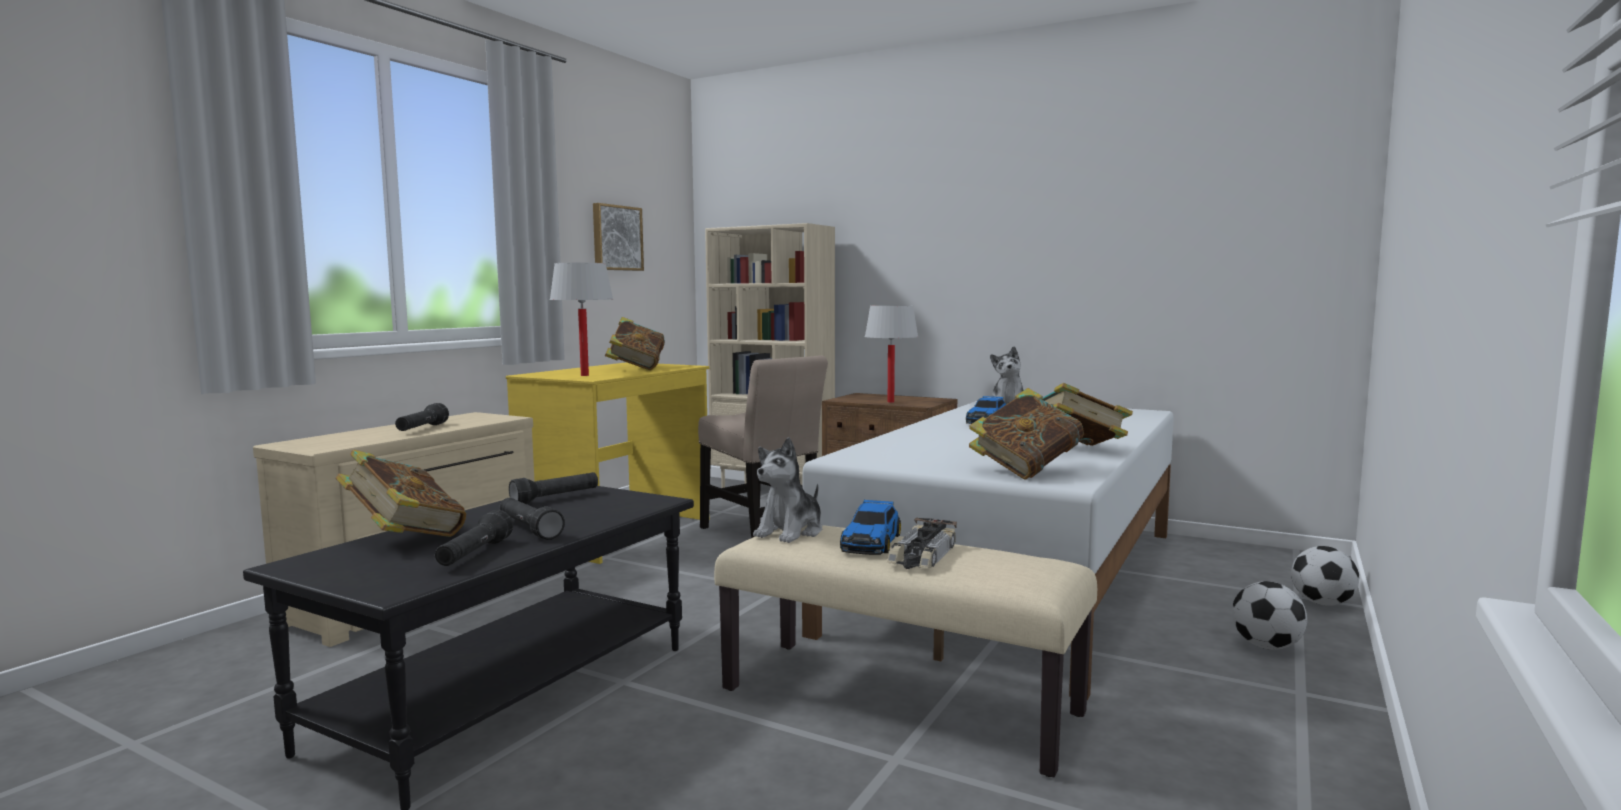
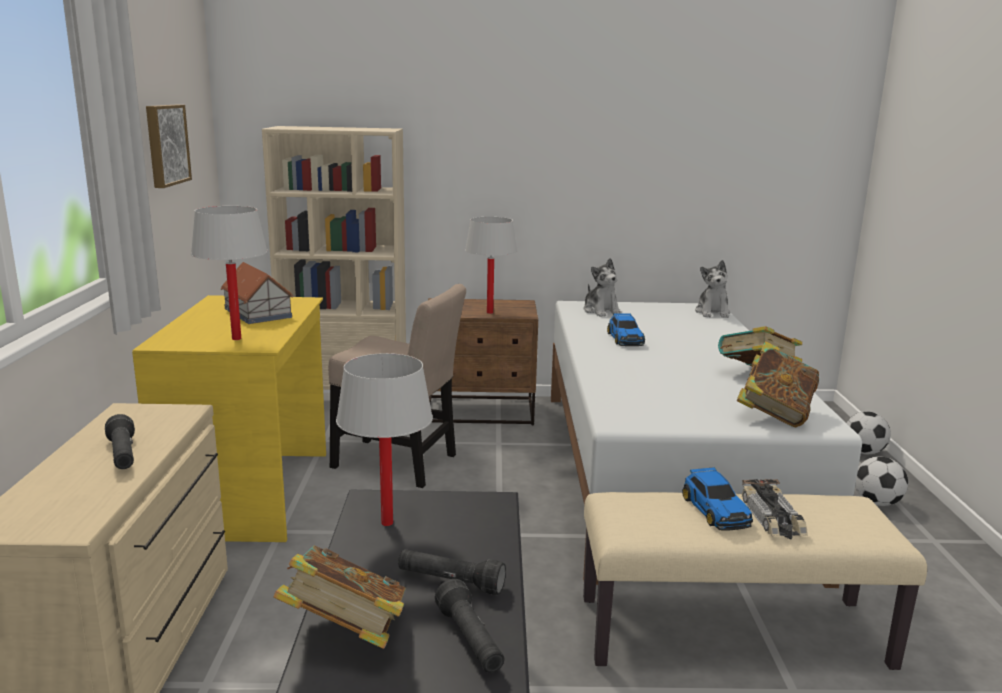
camera: 30 degrees left, 10 degrees up
(556, 498) = (387, 523): black flashlight -> white table lamp
(636, 368) = (257, 313): book -> toy house
(791, 532) = (635, 511): plush toy -> plush toy (712, 312)

